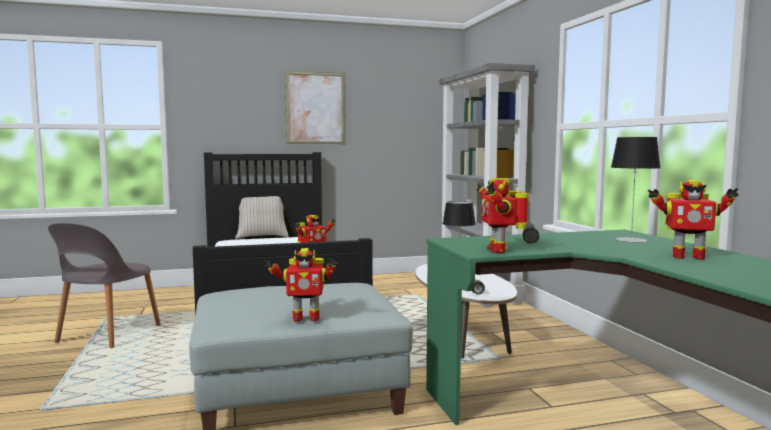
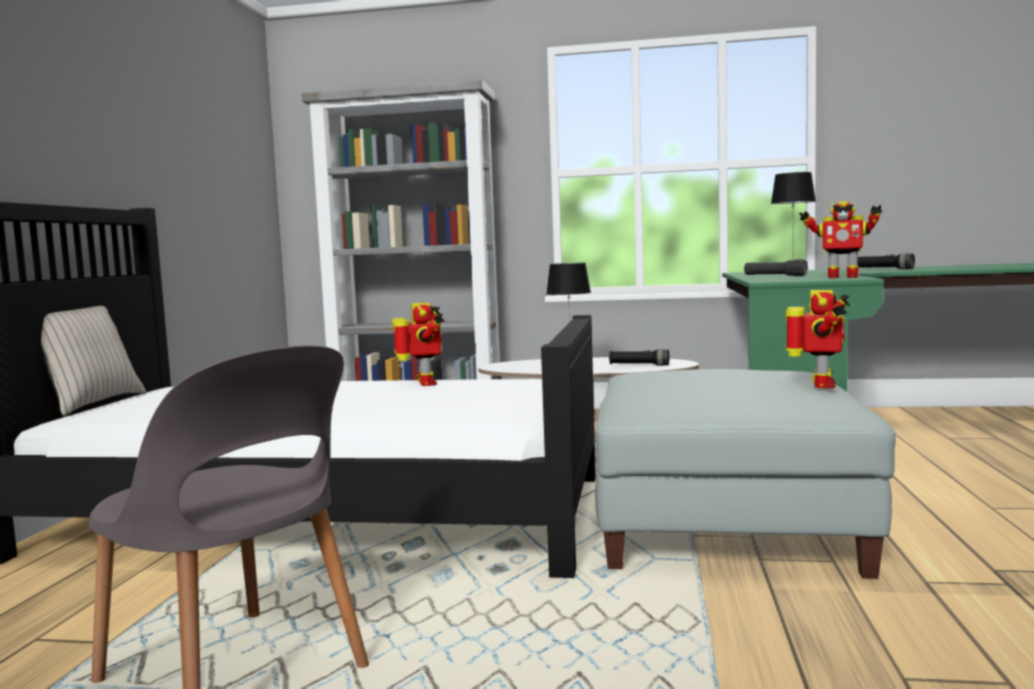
camera: 65 degrees left, 0 degrees up
(315, 108) = (120, 114): picture -> none
(687, 257) = (882, 269): toy robot -> black flashlight

